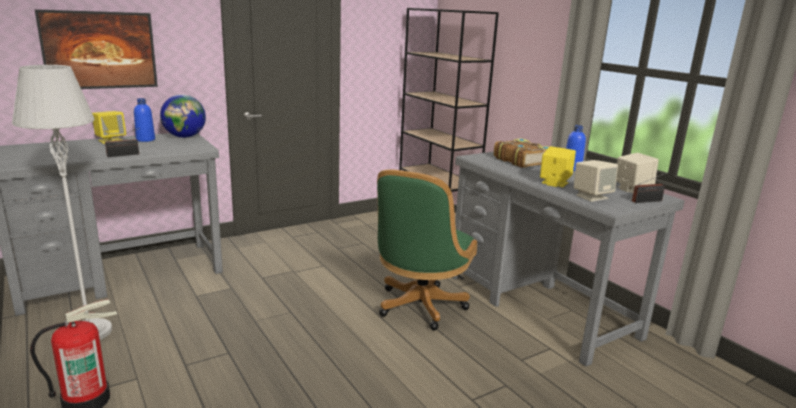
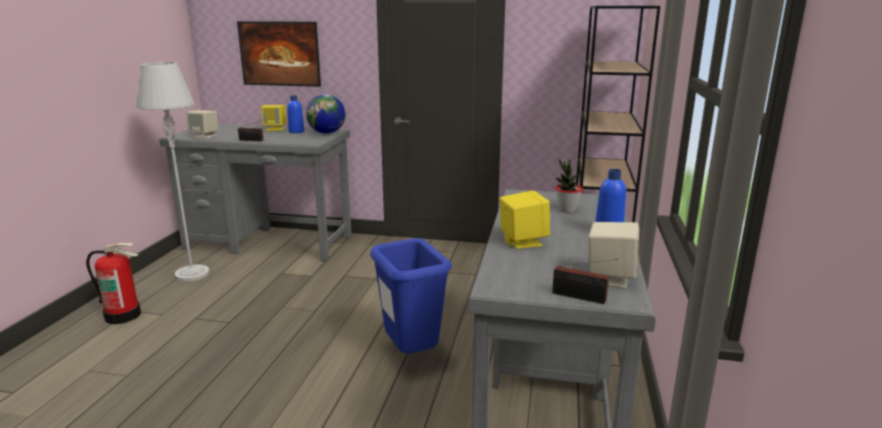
camera: 45 degrees right, 0 degrees up
(418, 310) = (411, 355): green office chair -> blue trash can
(522, 161) = (567, 209): book -> potted plant
(591, 196) = (517, 268): beige speaker -> beige speaker (205, 136)

